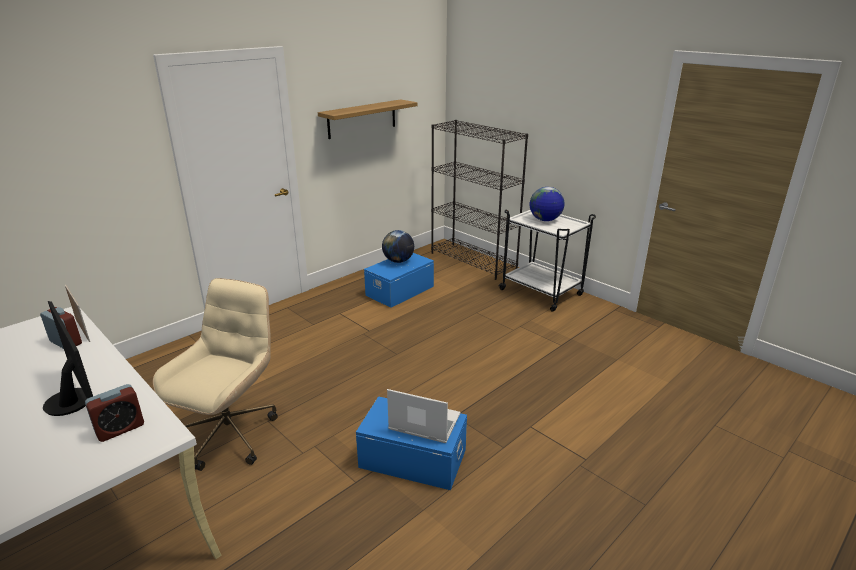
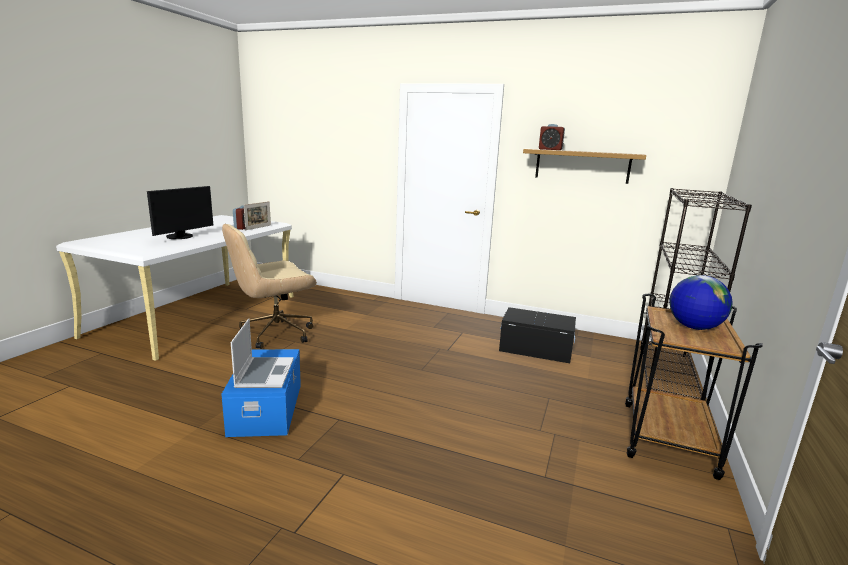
camera: 65 degrees right, 10 degrees down
(120, 429) = (150, 246): alarm clock -> alarm clock (550, 149)
(232, 435) = (275, 335): beige office chair -> beige office chair turned 150 degrees clockwise
(398, 261) = (545, 316): globe -> none
(399, 290) = (535, 348): blue storage box -> black storage box
(541, 293) = (667, 439): white cart -> brown cart

